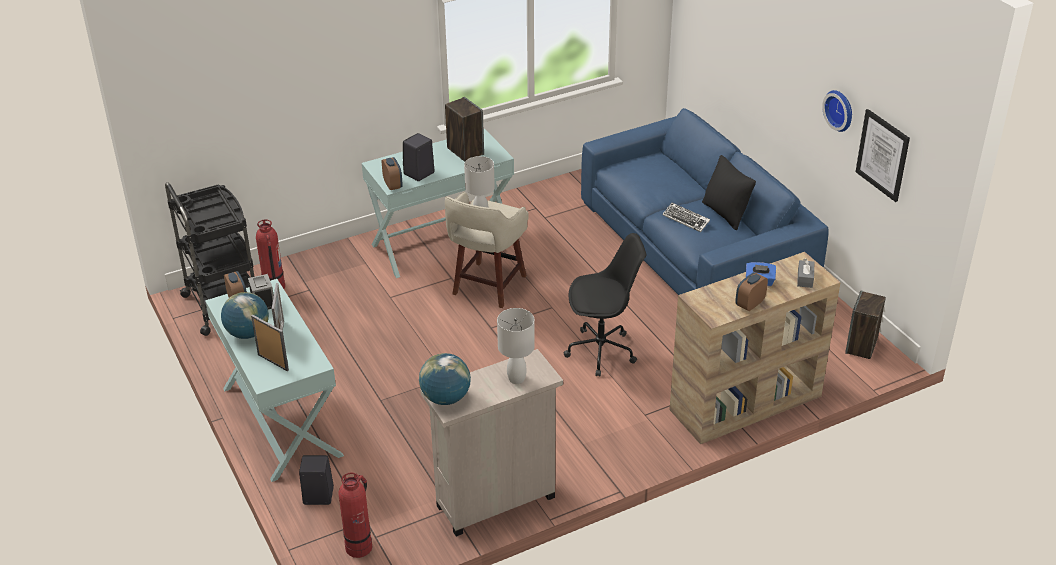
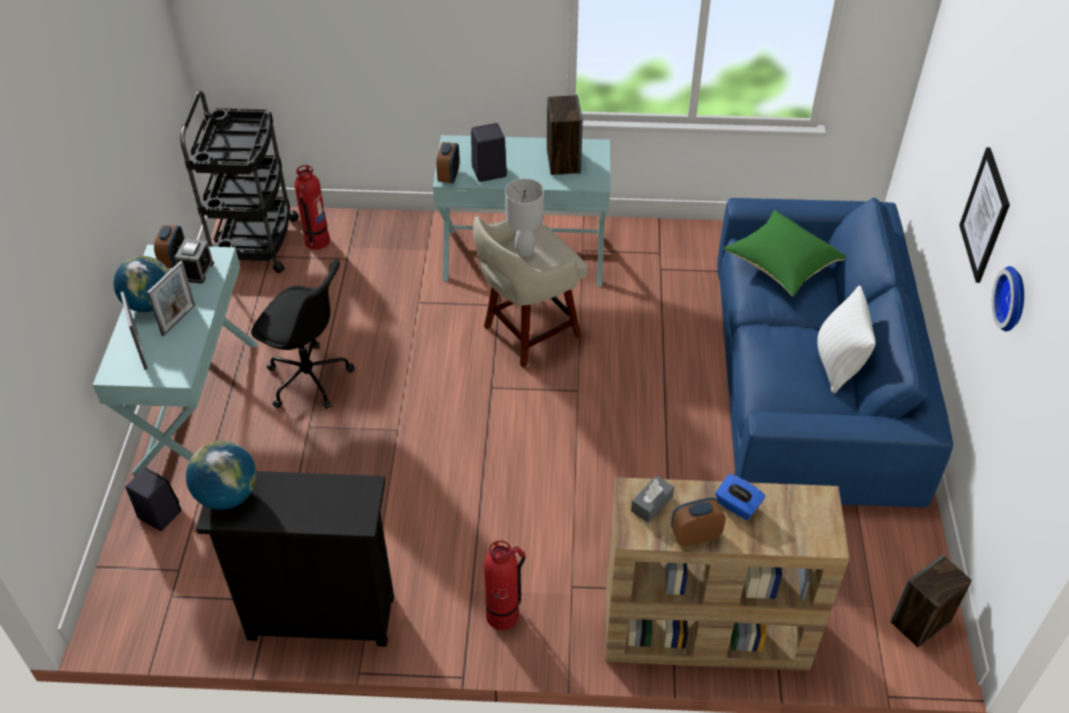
camera: 30 degrees right, 10 degrees up
(359, 546) = (147, 599): fire extinguisher -> fire extinguisher (503, 615)
(495, 503) = (319, 618): beige cabinet -> black cabinet
(516, 379) = (324, 508): white table lamp -> none
(602, 351) = (589, 476): black office chair -> black office chair (311, 380)
(645, 173) = (780, 266): none -> green pillow
(686, 220) = (778, 352): keyboard -> none
(725, 214) = (838, 364): black pillow -> white pillow
(805, 278) = (803, 529): grey tissue box -> grey tissue box (651, 504)
(882, 155) = (1031, 394): picture -> picture (985, 215)

